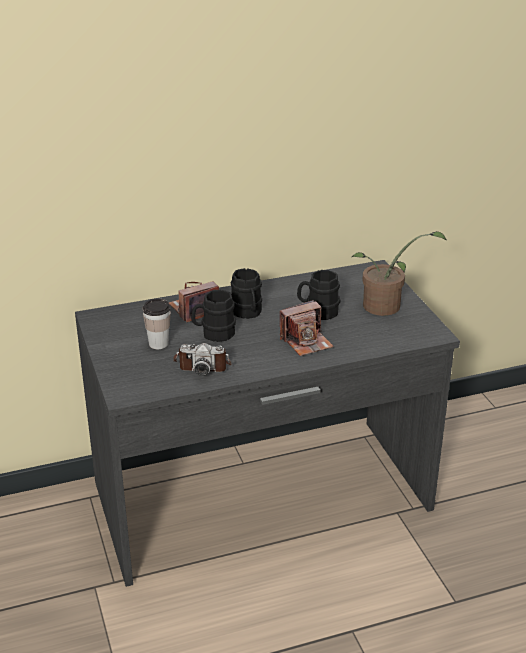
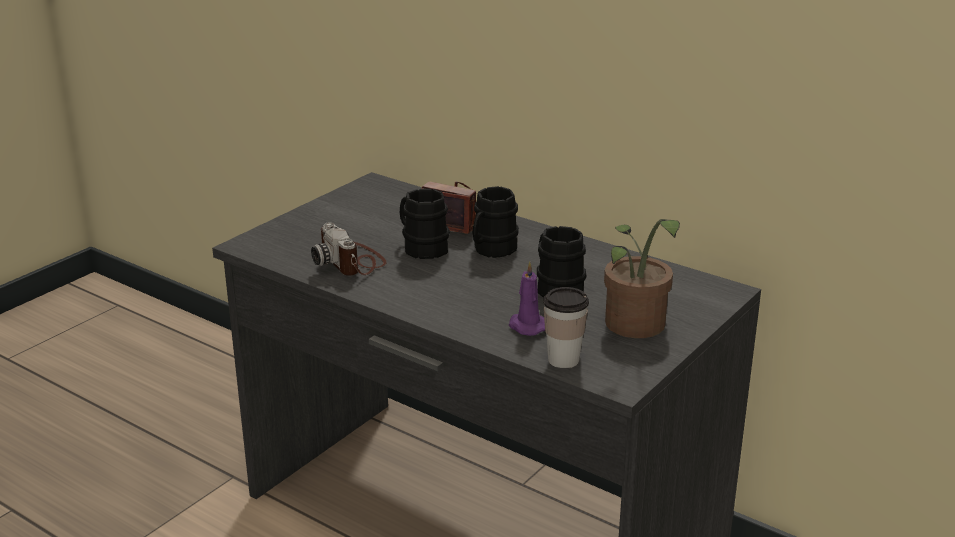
camera: 55 degrees right, 5 degrees down
(158, 344) = (362, 228): cup -> cup (563, 360)
(306, 342) = (476, 303): camera -> none
(350, 337) = (526, 326): none -> purple candle

